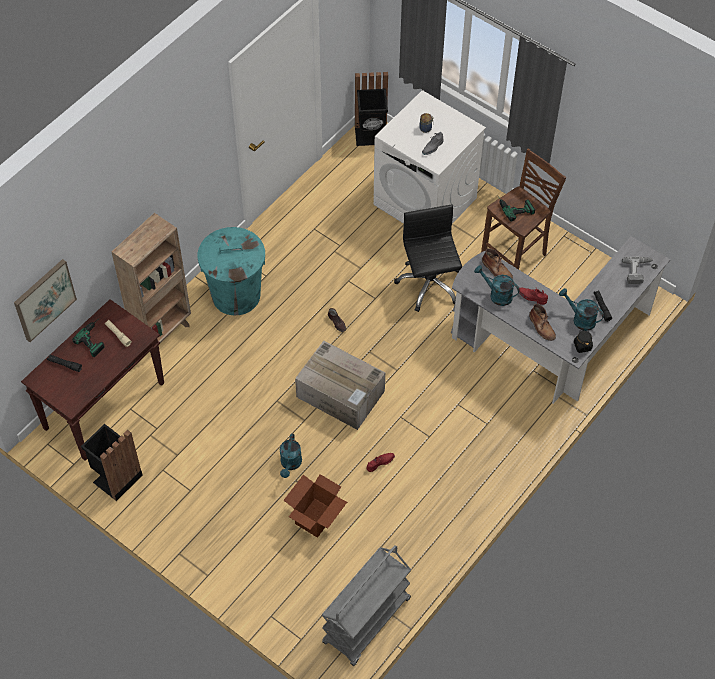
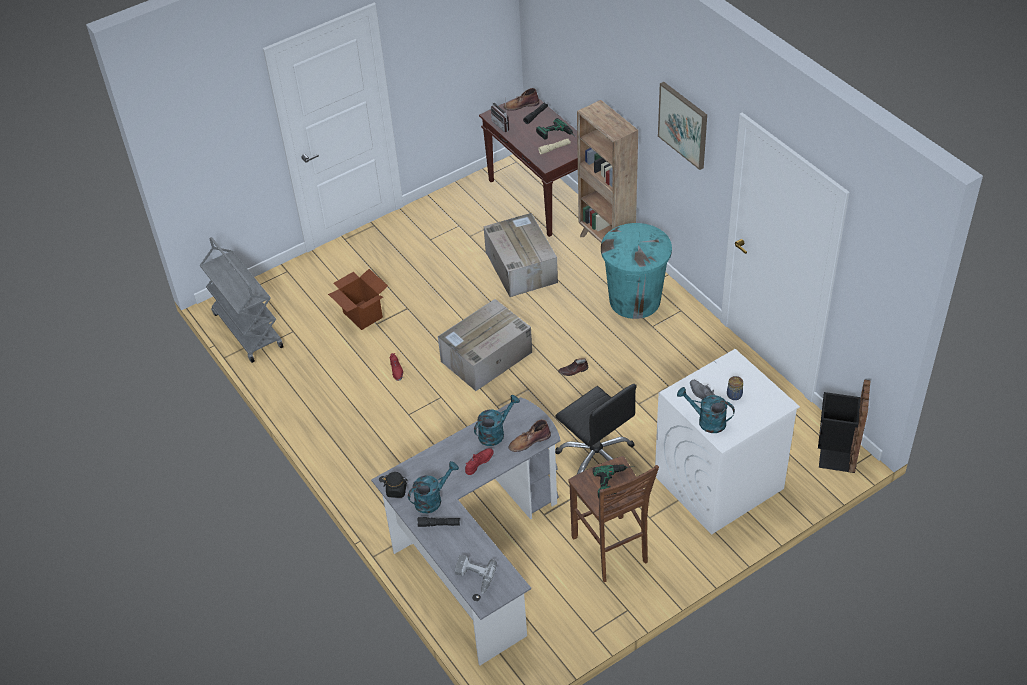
camera: 110 degrees right, 10 degrees down
(44, 299) = (559, 55): picture -> picture (683, 124)
(86, 391) = (503, 125): none -> radio
(115, 477) = (464, 197): black trash can -> none
(212, 397) = (520, 266): none -> cardboard box
(290, 464) = (425, 307): turquoise watering can -> turquoise watering can (706, 421)
(429, 284) = (596, 458): black office chair -> black office chair turned 45 degrees clockwise
(542, 327) = (437, 461): brown boot -> brown boot (521, 105)

